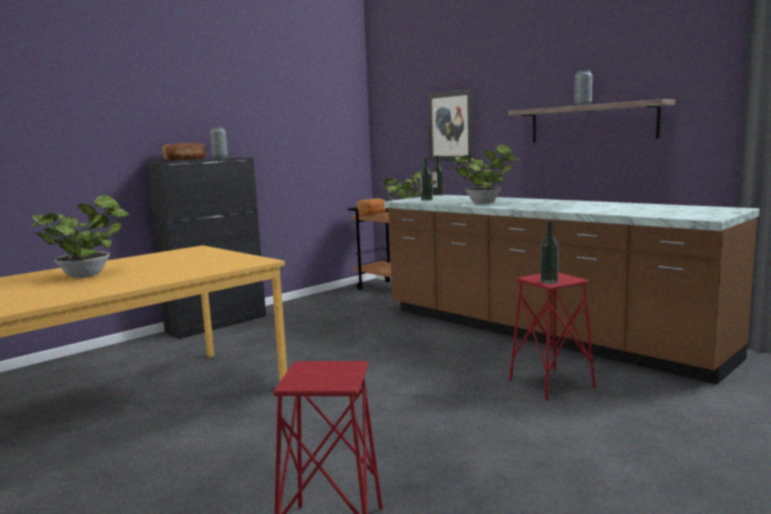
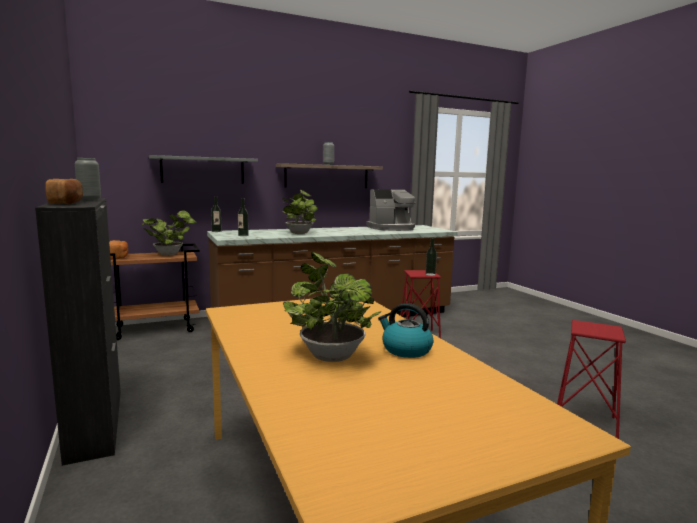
camera: 70 degrees left, 0 degrees up
(98, 285) = (405, 350): none -> kettle
(451, 126) = (203, 170): picture -> grey shelf
(642, 207) = (391, 228): none -> coffee machine

